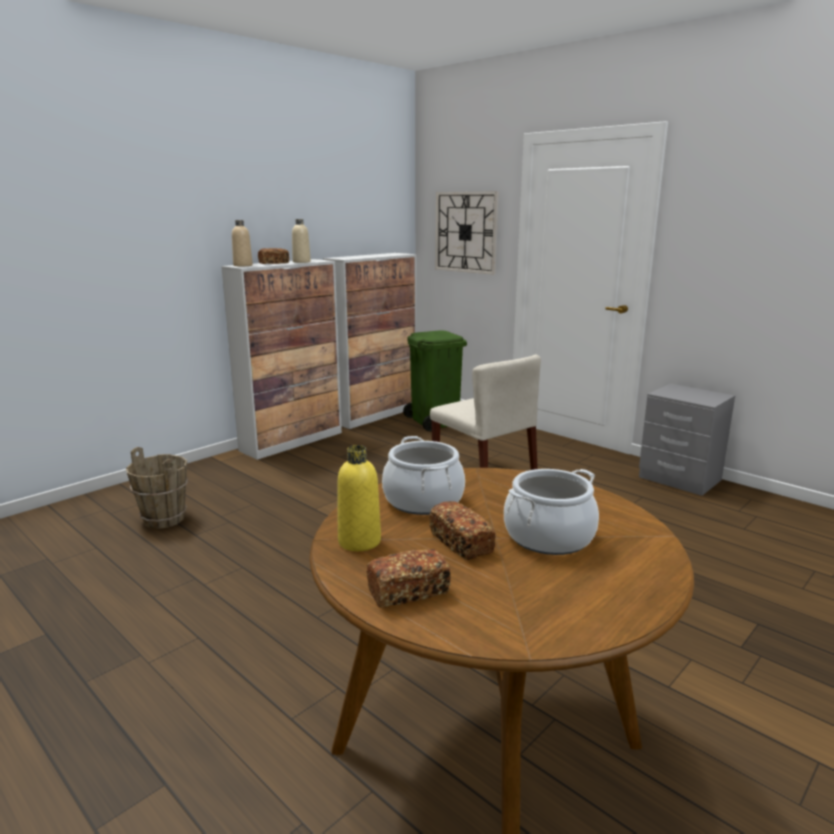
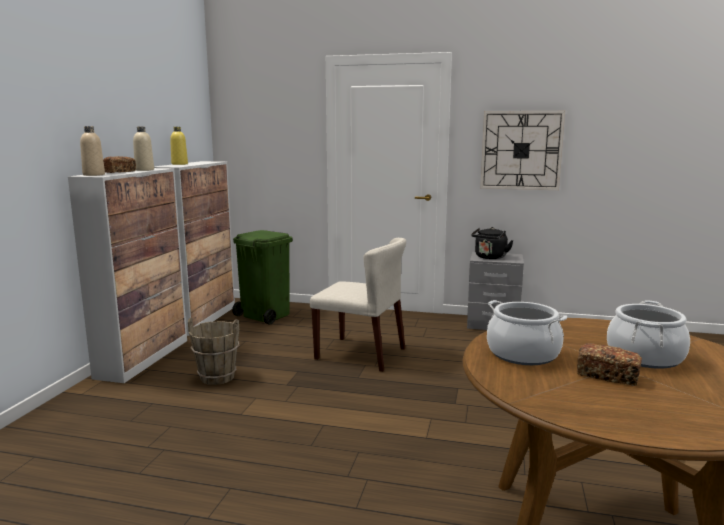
camera: 30 degrees left, 5 degrees down
(164, 519) = (81, 468): brown bucket -> brown bucket (217, 377)
(359, 541) = (543, 394): yellow bottle -> yellow bottle (179, 164)
(408, 591) = (646, 418): bread -> none
(466, 232) = (271, 140): wall clock -> wall clock (521, 150)
(680, 394) = (490, 257): none -> black kettle

